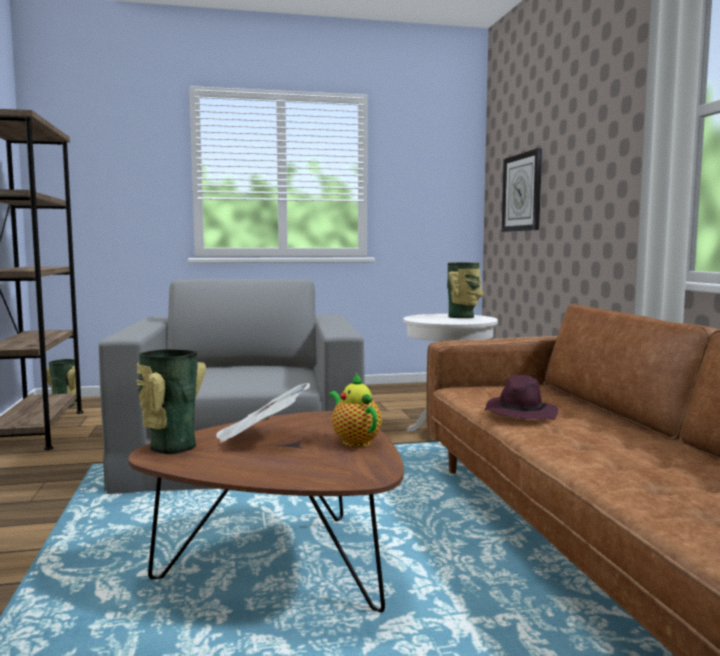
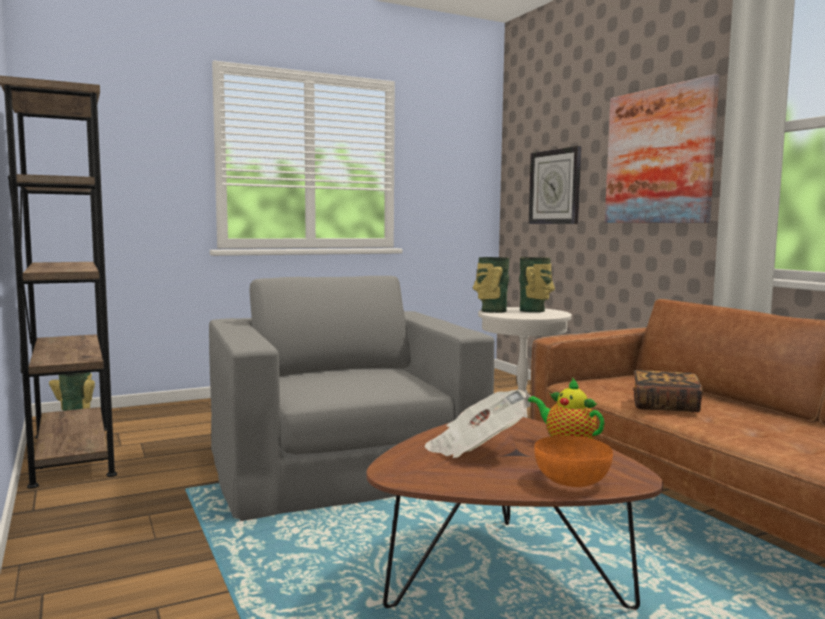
camera: 15 degrees left, 0 degrees up
(170, 446) = (399, 465): vase -> vase (492, 311)
(305, 471) = (571, 480): none -> orange bowl
(520, 414) = (665, 406): purple hat -> book
(601, 153) = (658, 156): none -> picture

